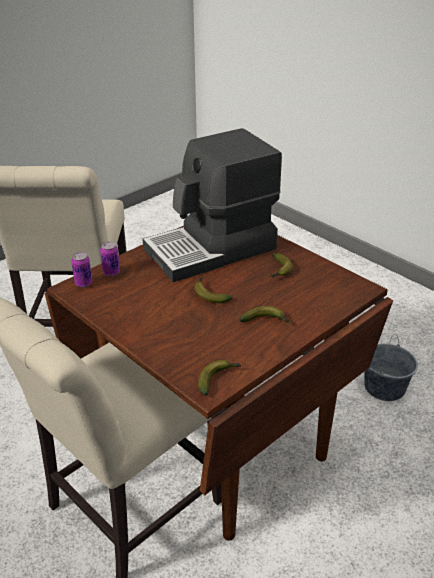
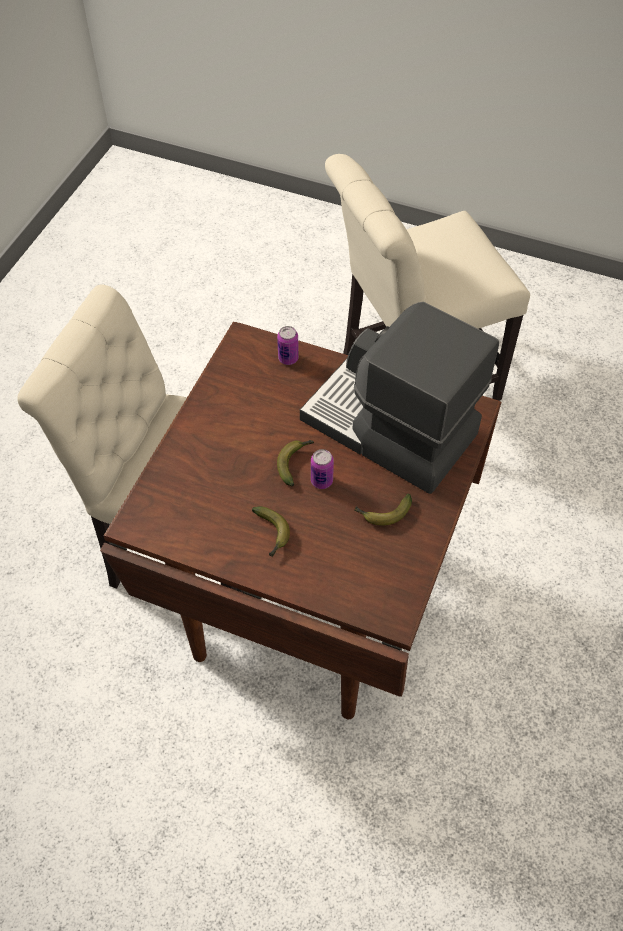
camera: 65 degrees right, 20 degrees up
(83, 283) = (255, 345): can -> can (321, 481)
(218, 379) = (153, 525): banana -> none
(384, 387) = (512, 756): grey bucket -> none

